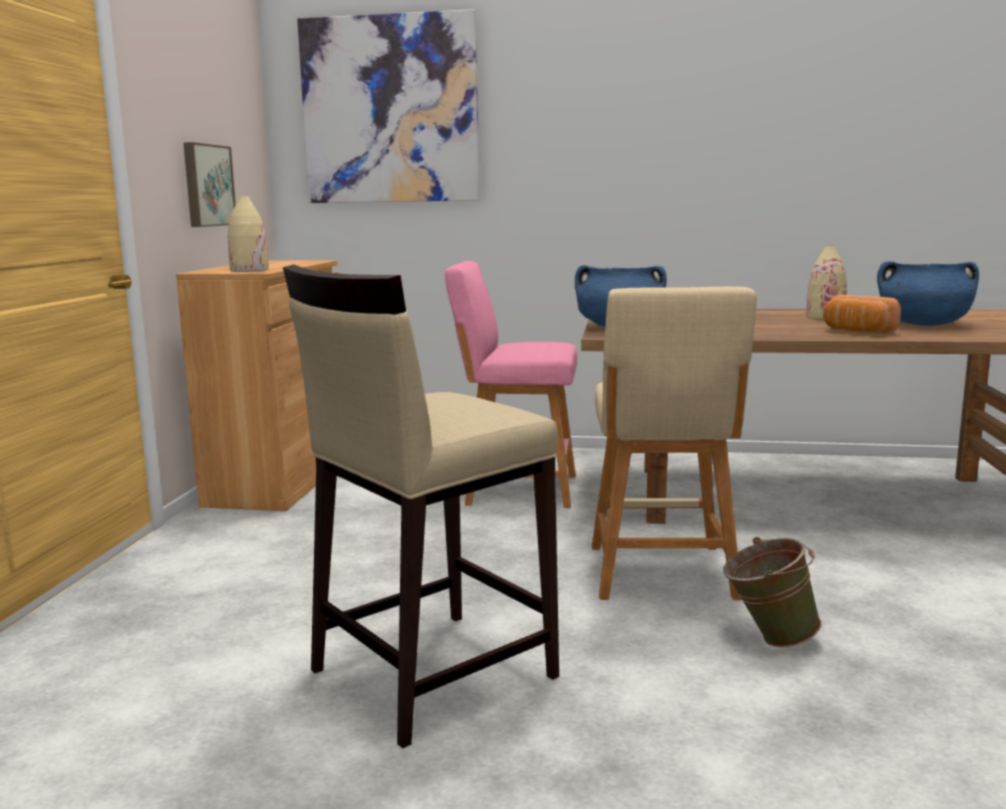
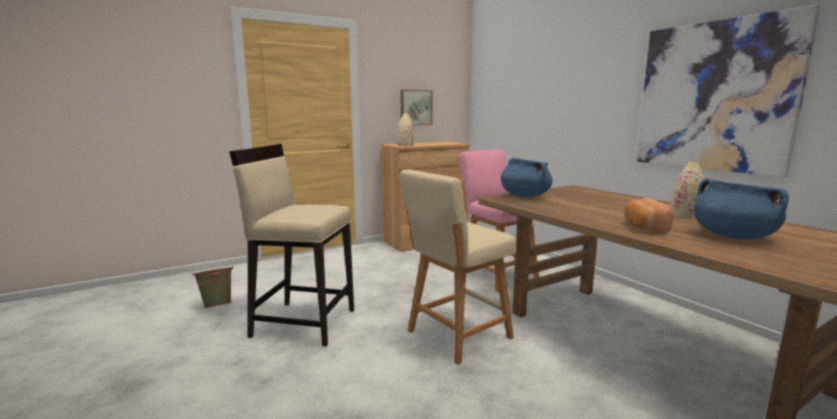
camera: 50 degrees right, 0 degrees up
(390, 110) = (512, 69): picture -> picture (713, 96)
(767, 639) = (422, 384): green bucket -> green bucket (217, 306)

